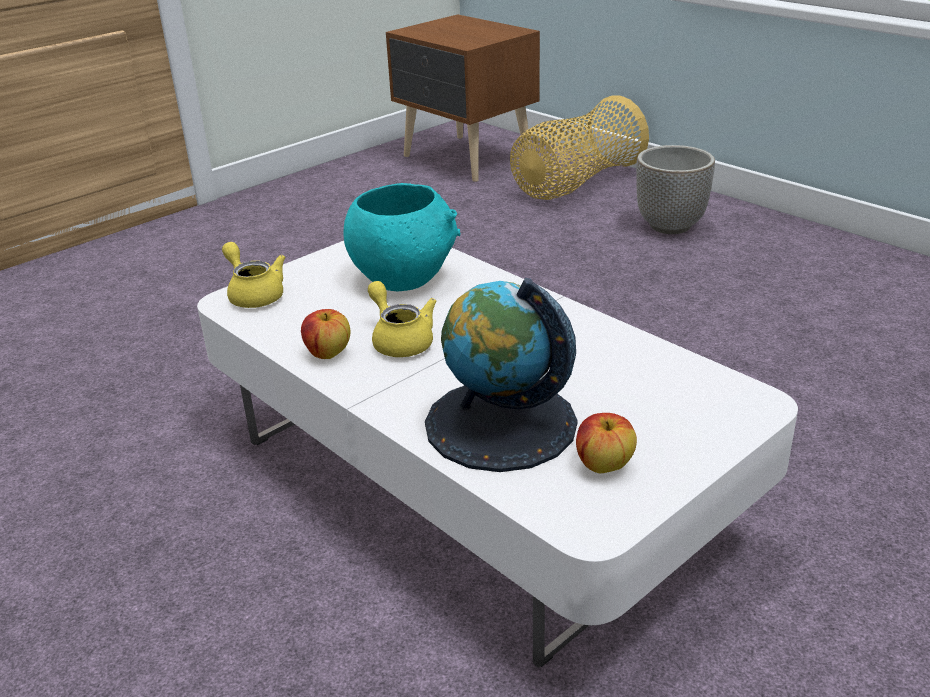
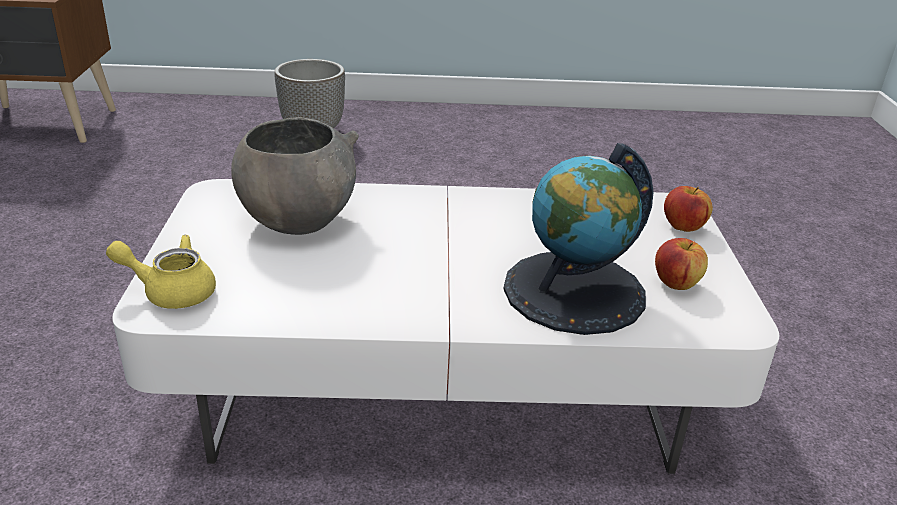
camera: 50 degrees left, 0 degrees up
(328, 353) = (349, 307): apple -> apple (683, 226)
(400, 340) = (390, 268): yellow teapot -> none
(403, 278) = (297, 219): turquoise bowl -> grey bowl
(576, 184) = (187, 120): basket -> none

